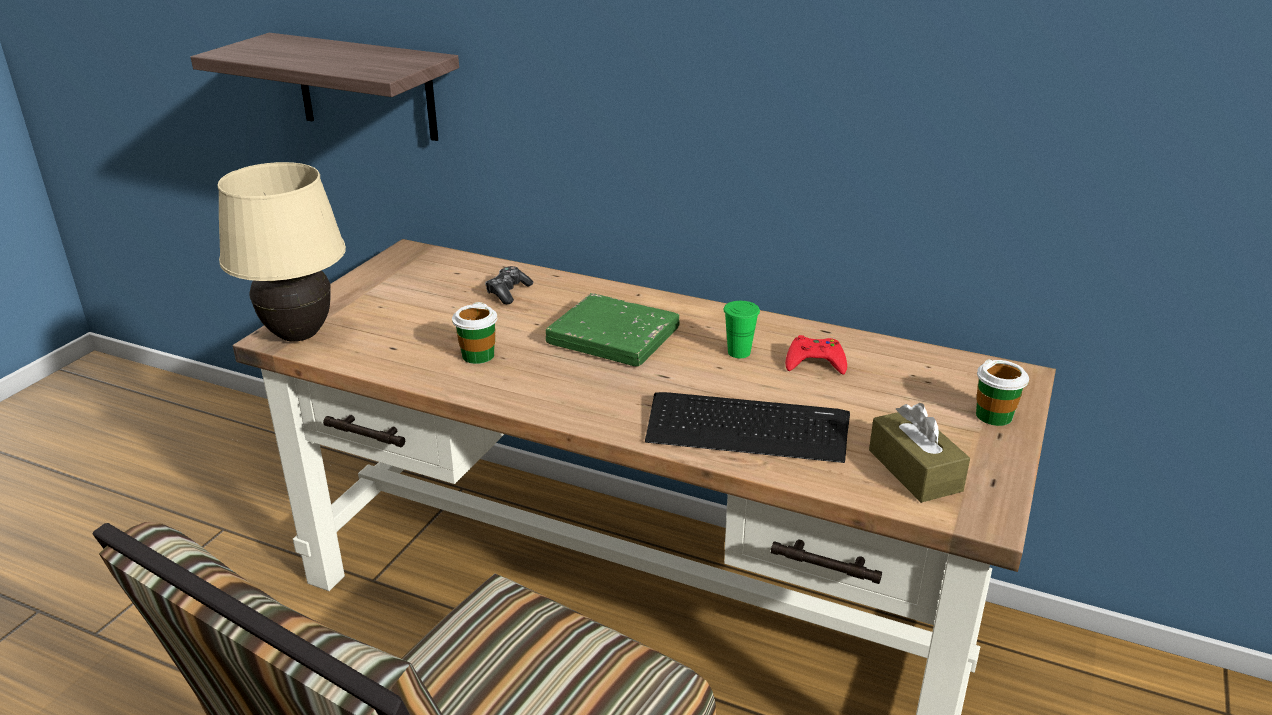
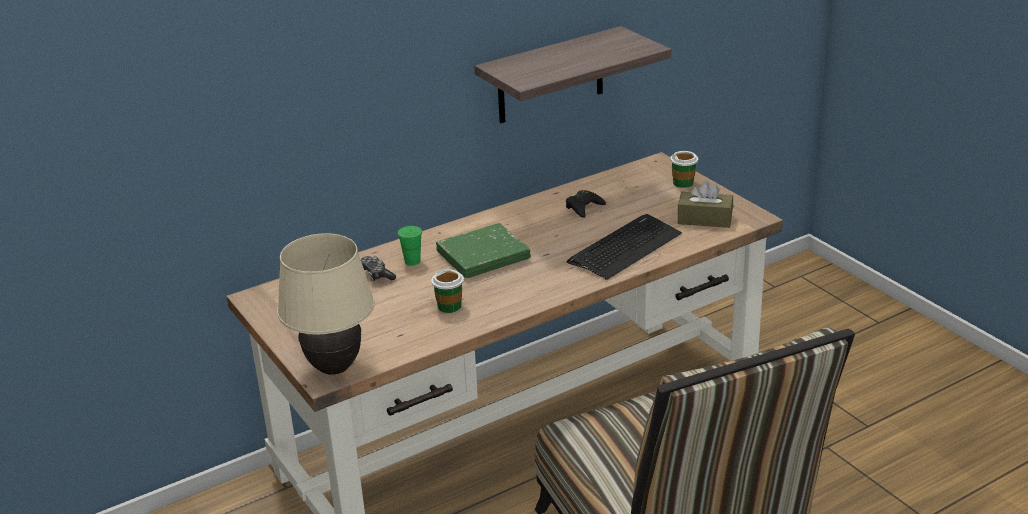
camera: 55 degrees left, 0 degrees up
(366, 87) = (175, 183): shelf -> shelf (550, 76)
(739, 352) = (548, 224): green cup -> green cup (412, 261)
(815, 362) = (584, 207): red game controller -> black game controller

